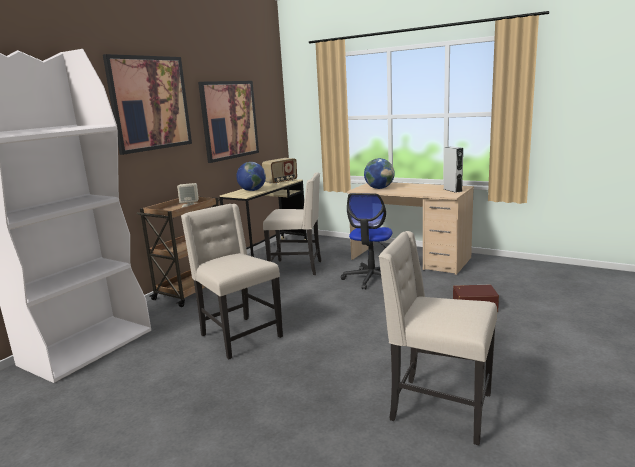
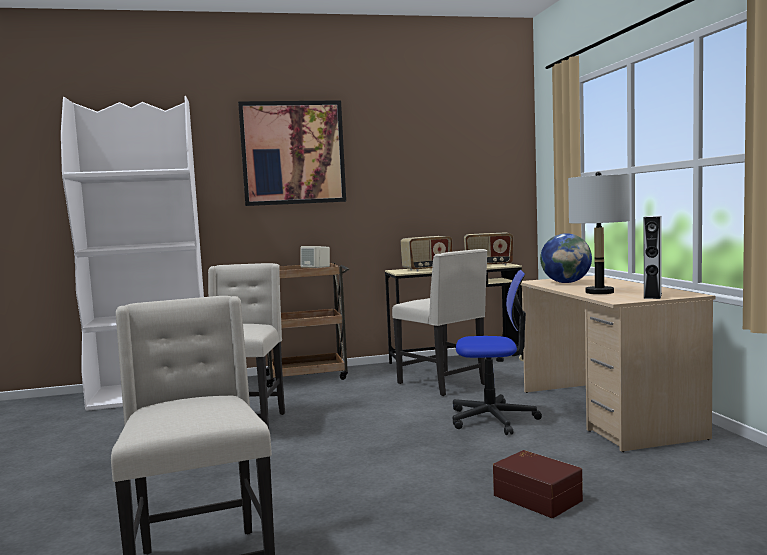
camera: 45 degrees right, 10 degrees down
(229, 120) = (418, 176): picture -> none
(252, 190) = (427, 269): globe -> radio
(371, 278) = (493, 419): office chair -> office chair turned 150 degrees counterclockwise
(422, 192) = (599, 292): none -> grey table lamp

